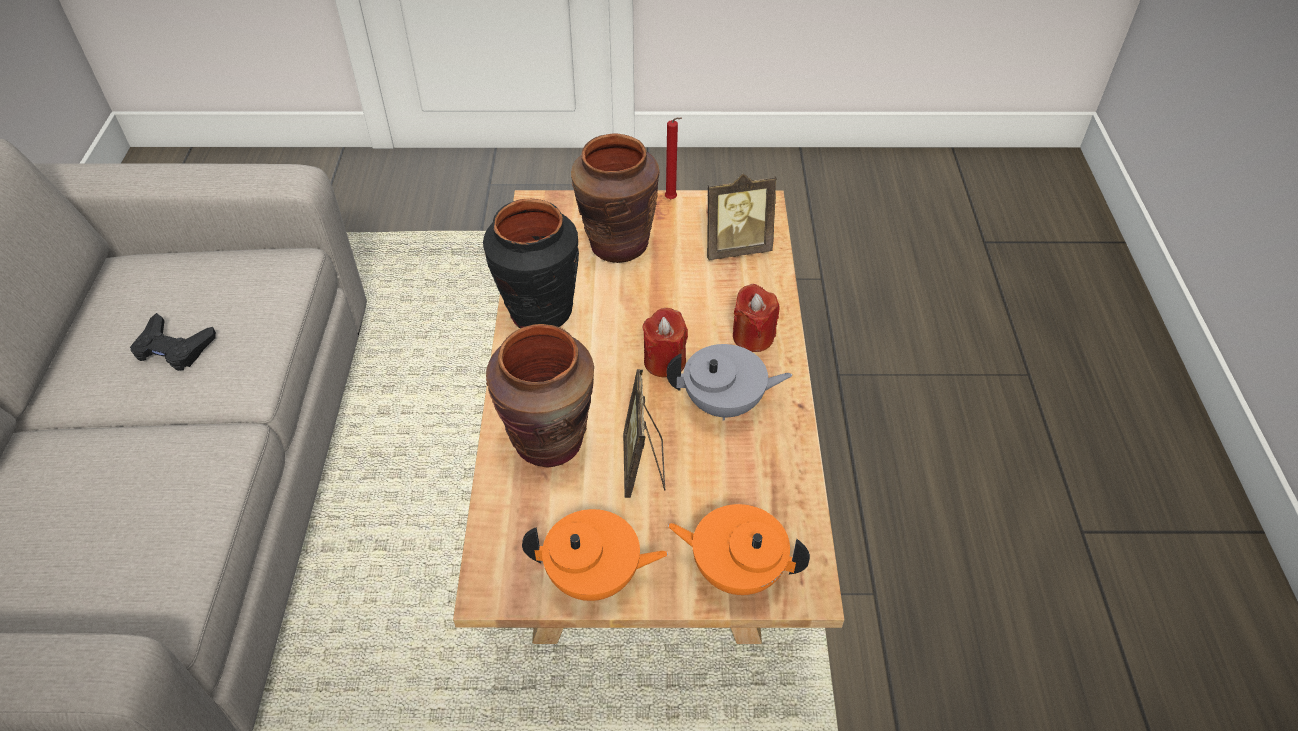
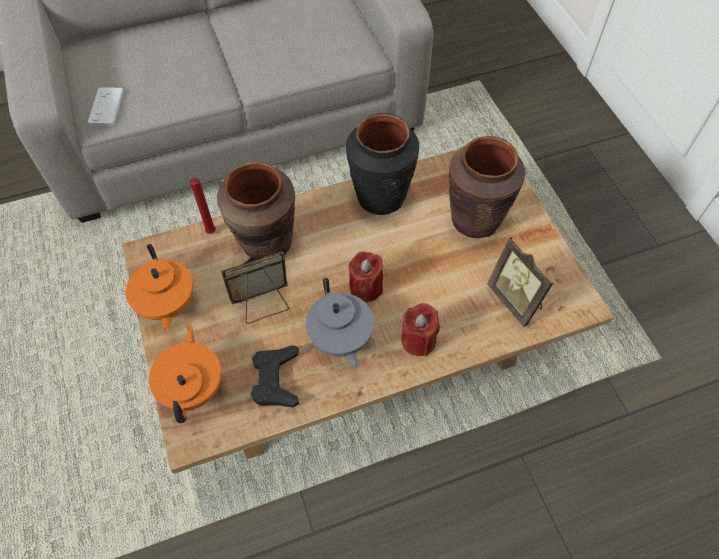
camera: 70 degrees right, 10 degrees up
(137, 601) = (106, 107): none -> white game controller
(173, 348) = (275, 40): black game controller -> black game controller (276, 379)
(672, 200) = (548, 239): red candle -> red candle (210, 233)

